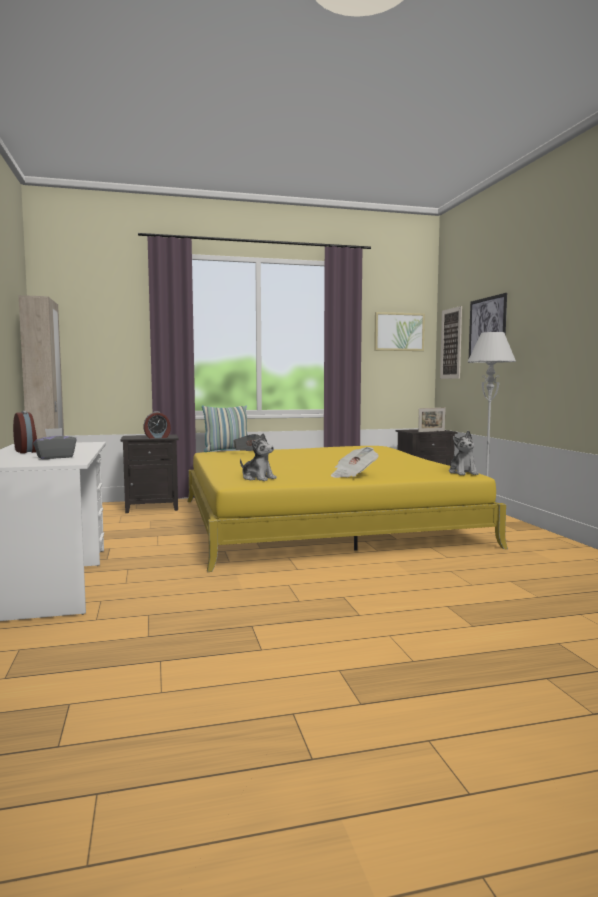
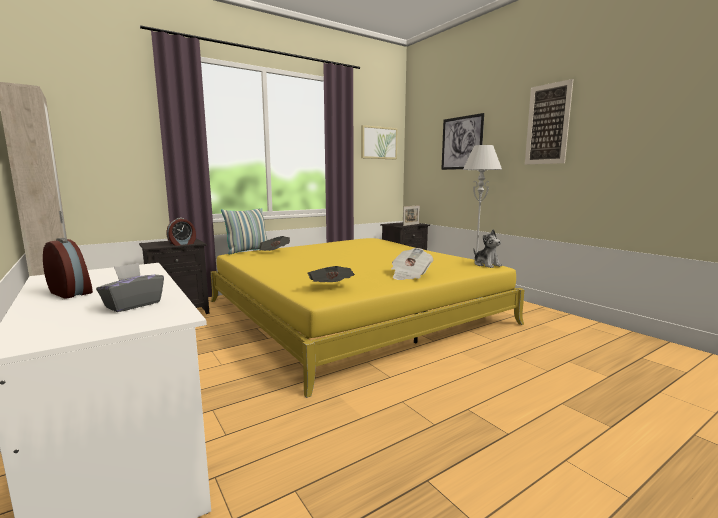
camera: 20 degrees left, 5 degrees up
(258, 478) = (331, 288): plush toy -> newspaper
(451, 343) = (421, 153): picture -> picture (547, 124)

